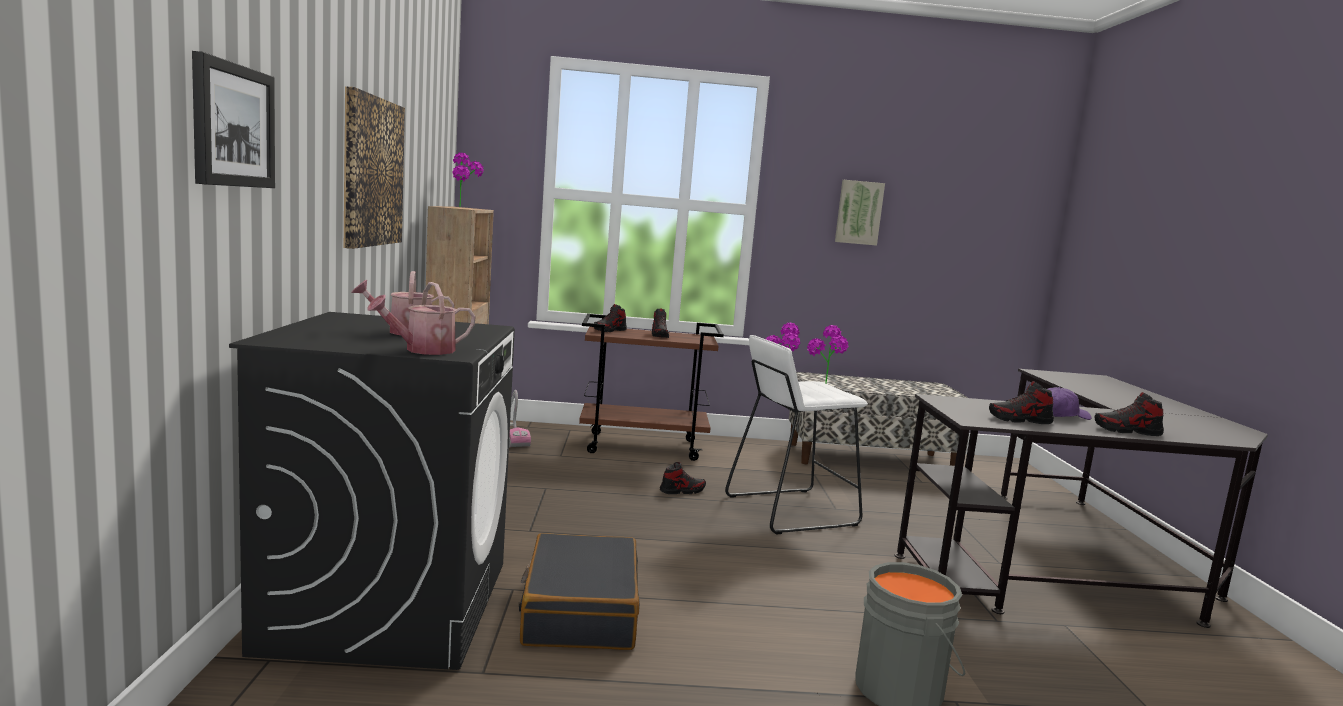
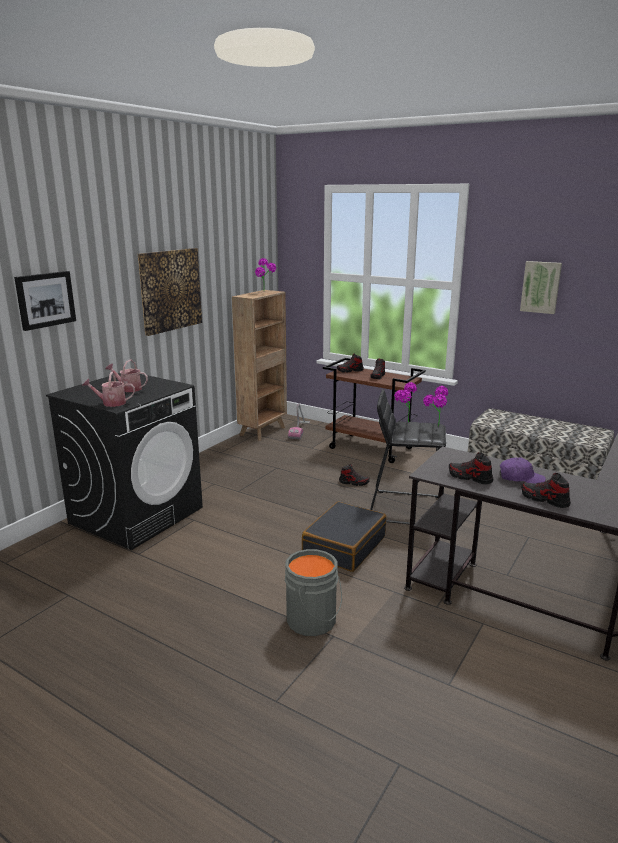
camera: 35 degrees right, 10 degrees up
(579, 610) = (210, 538): black suitcase -> black suitcase (344, 546)
(790, 510) = (407, 508): white stool -> black stool

